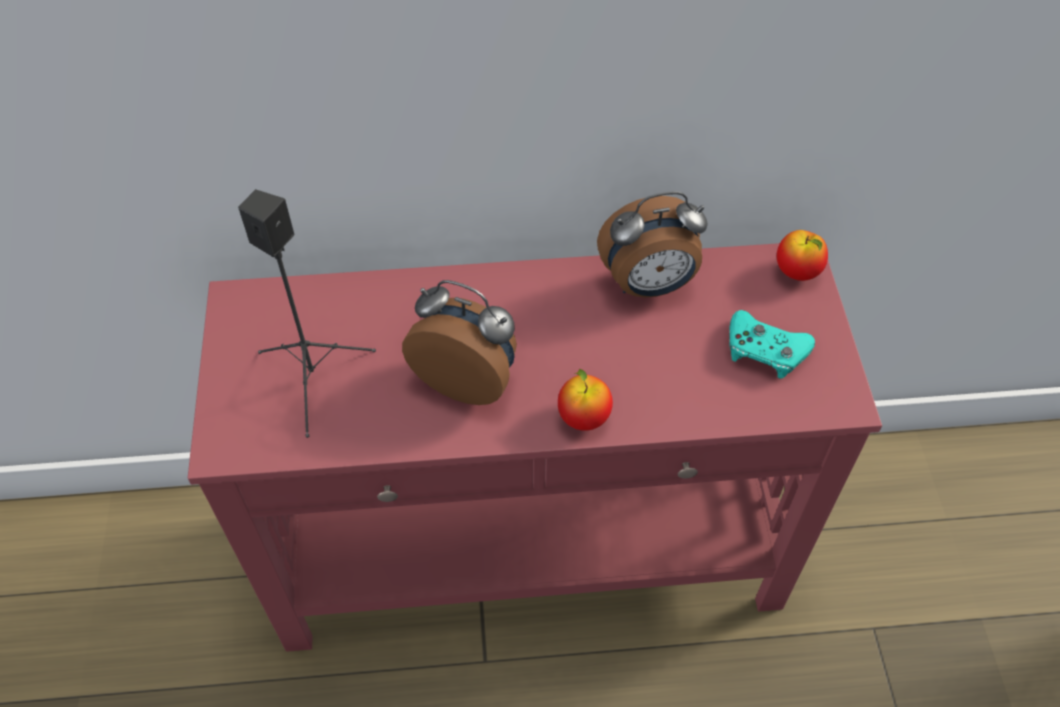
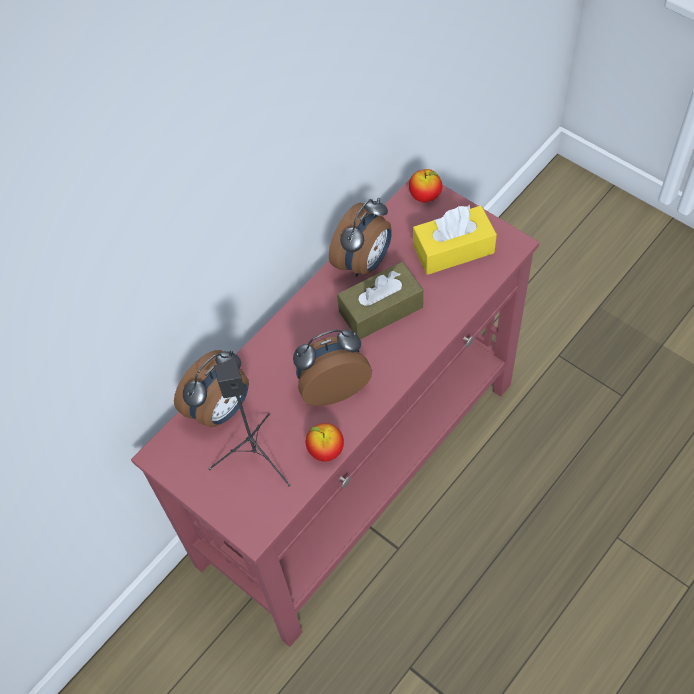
camera: 40 degrees left, 5 degrees up
(338, 307) = (221, 409): none -> alarm clock
(583, 417) = (409, 355): apple -> apple (326, 450)
(609, 346) = (381, 309): none -> brown tissue box
(765, 350) = (453, 249): turquoise game controller -> yellow tissue box

